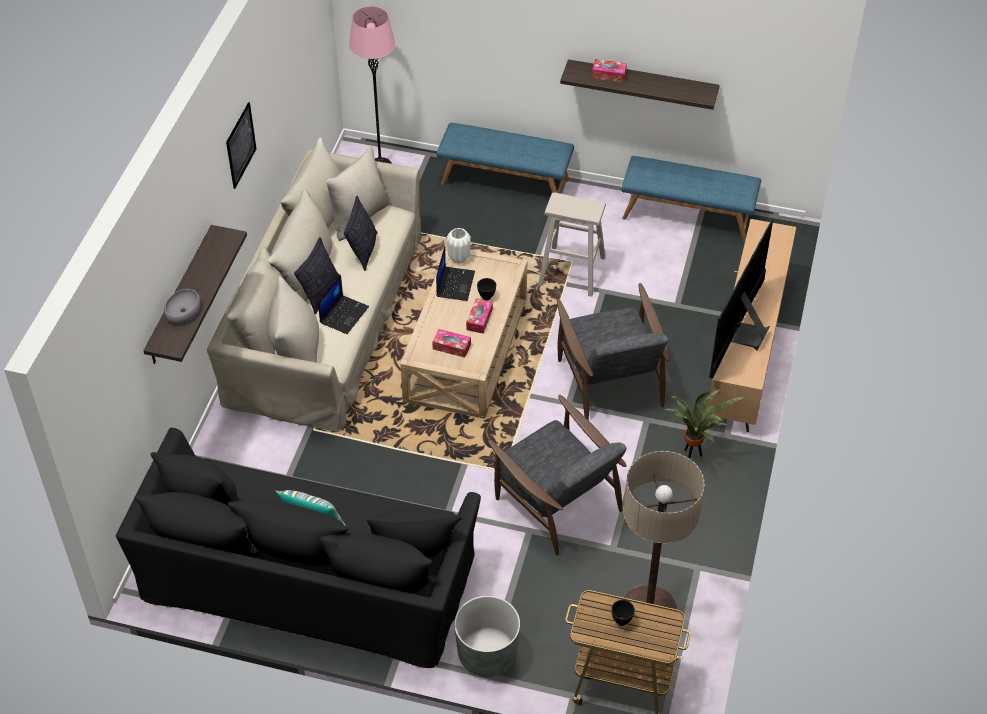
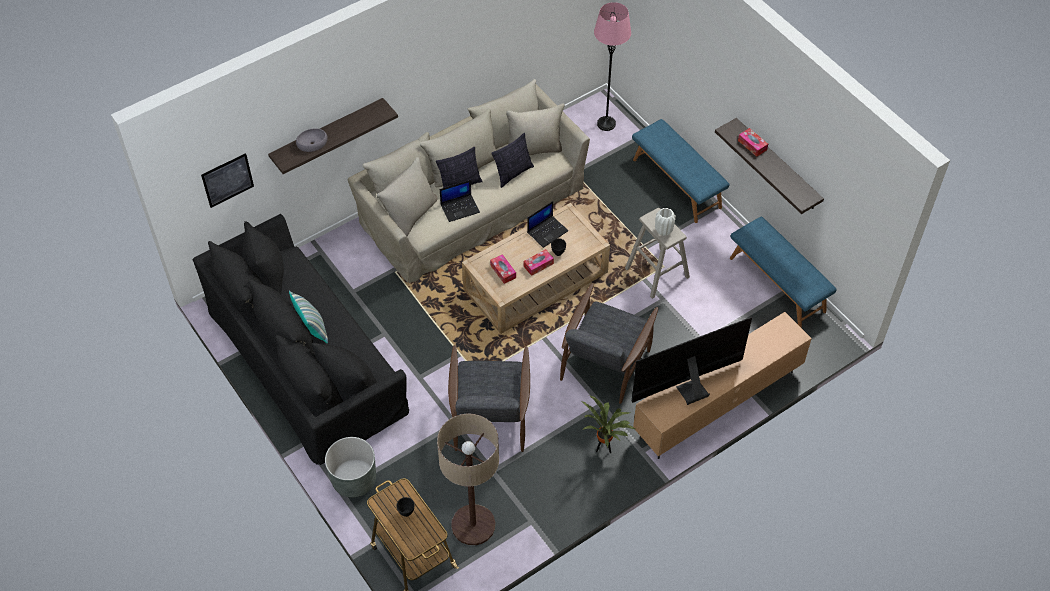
camera: 40 degrees right, 5 degrees up
(240, 145) = (440, 55): picture -> picture (227, 180)
(459, 258) = (568, 216): white vase -> white vase (664, 231)

